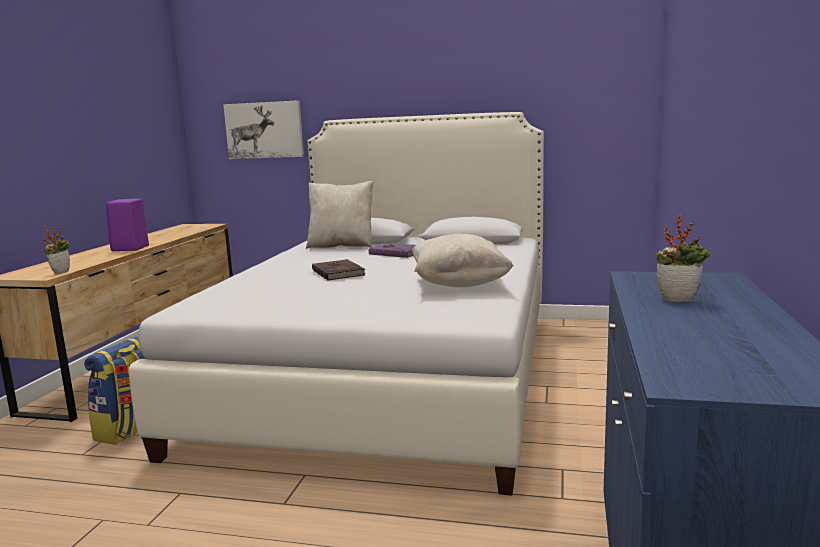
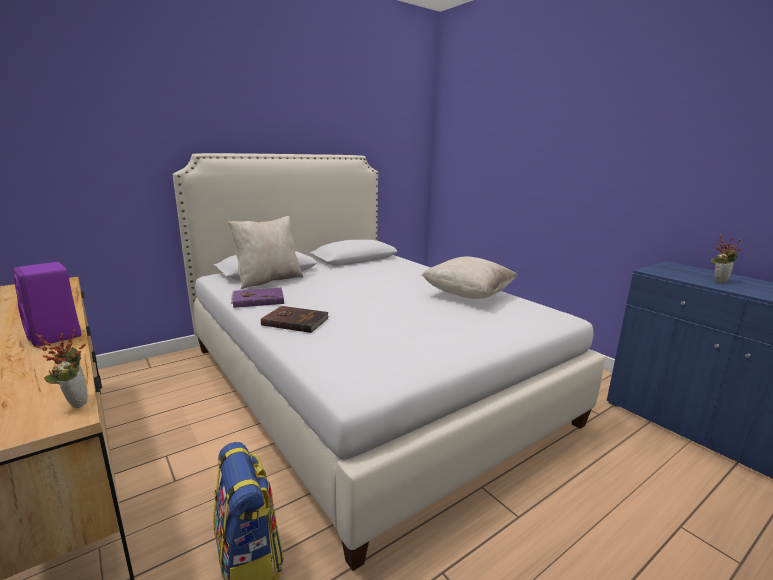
camera: 50 degrees left, 5 degrees up
(264, 130) = (102, 160): picture -> none
(339, 272) = (364, 306): brown book -> brown book (295, 321)
(397, 252) = (338, 278): purple book -> purple book (258, 299)

